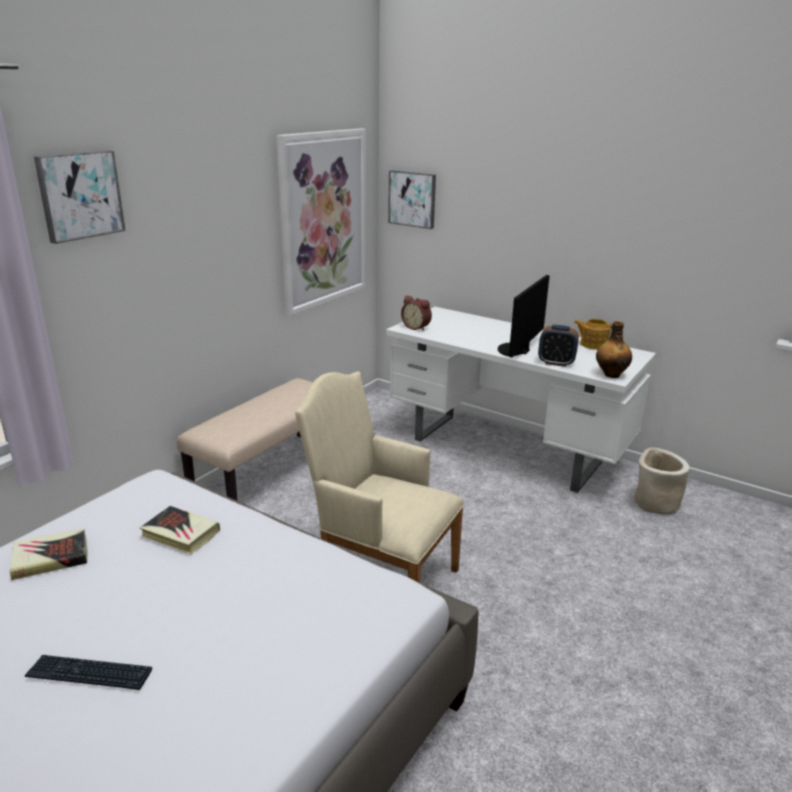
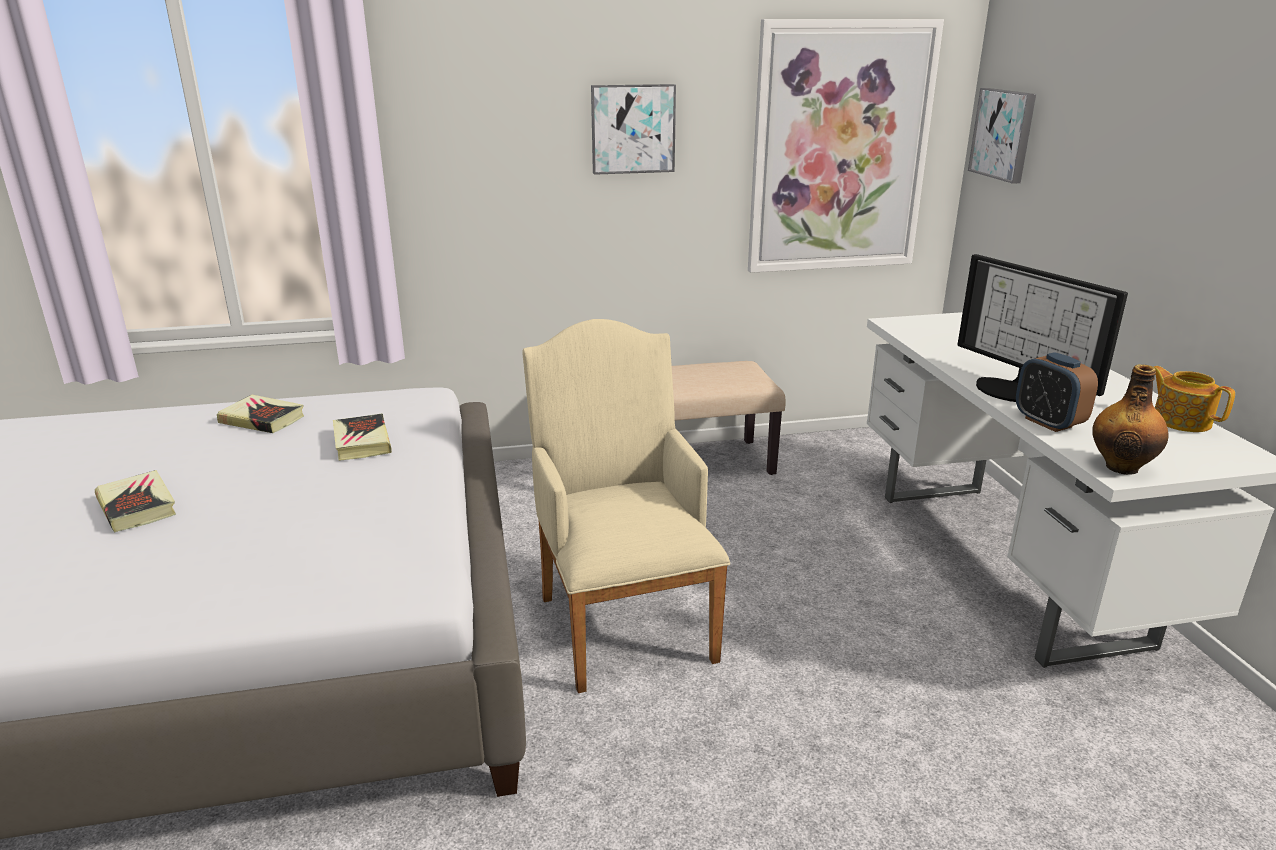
camera: 45 degrees right, 0 degrees up
(80, 195) = (455, 70): picture -> picture (632, 129)
(89, 674) = (137, 507): keyboard -> book
(417, 327) = (914, 326): alarm clock -> none
(516, 350) = (1012, 389): monitor -> monitor turned 105 degrees counterclockwise
(654, 503) = (1178, 753): beige planter -> none

